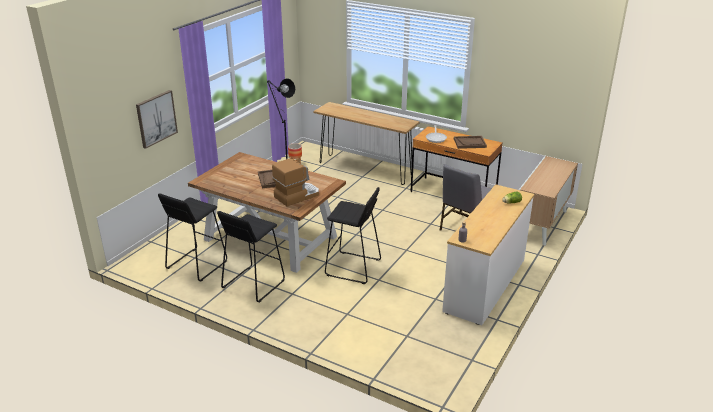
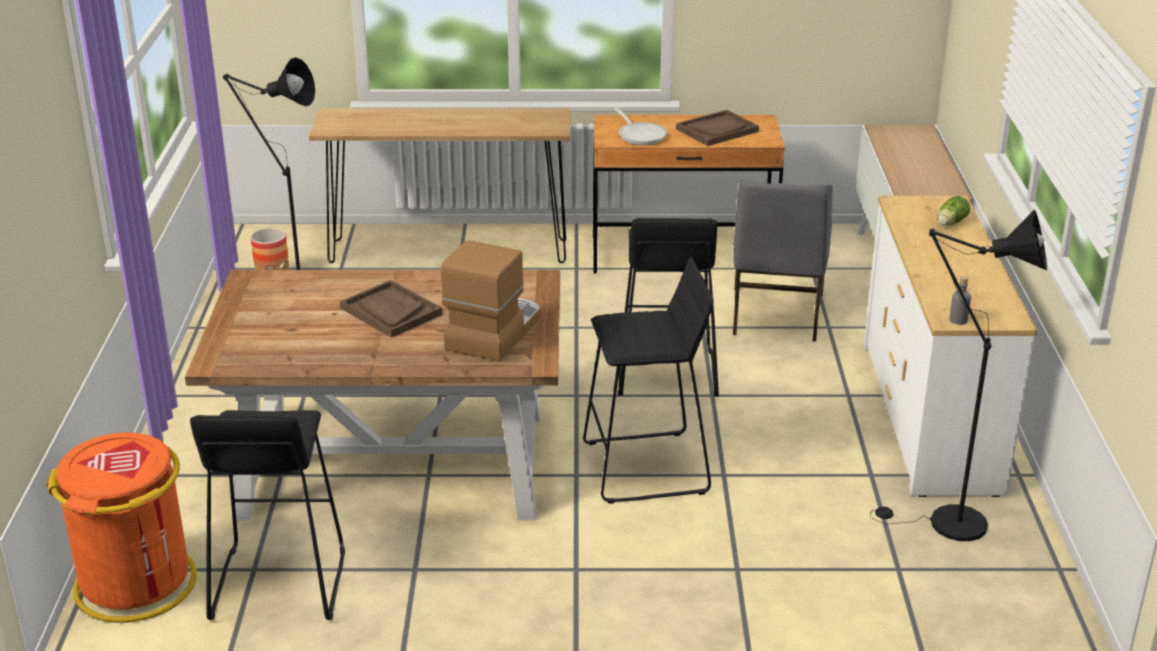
camera: 30 degrees left, 0 degrees up
(156, 118) = (53, 223): picture -> none
(158, 250) = (137, 584): none -> orange trash can
(253, 284) = (465, 580): black stool -> black stool (665, 373)
(445, 327) = (947, 524): none -> black floor lamp

